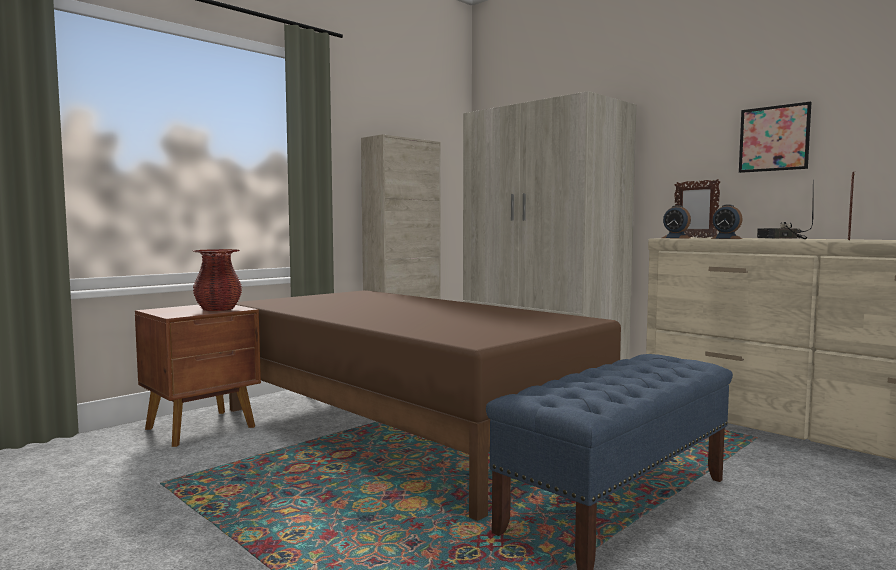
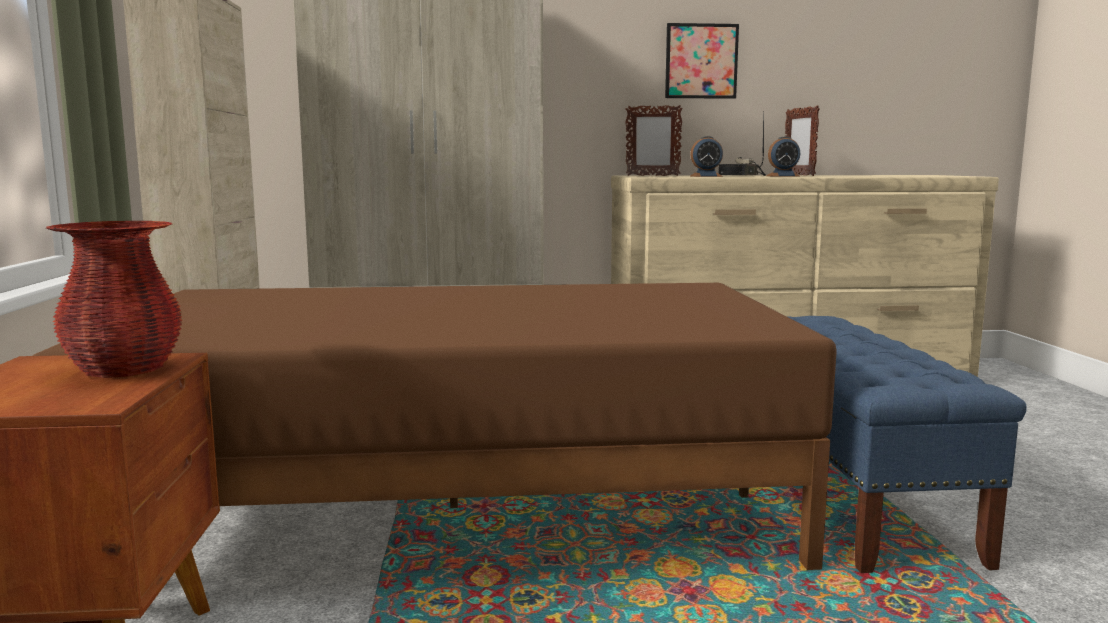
camera: 50 degrees left, 5 degrees up
(676, 238) = (655, 176): alarm clock -> alarm clock (783, 176)

